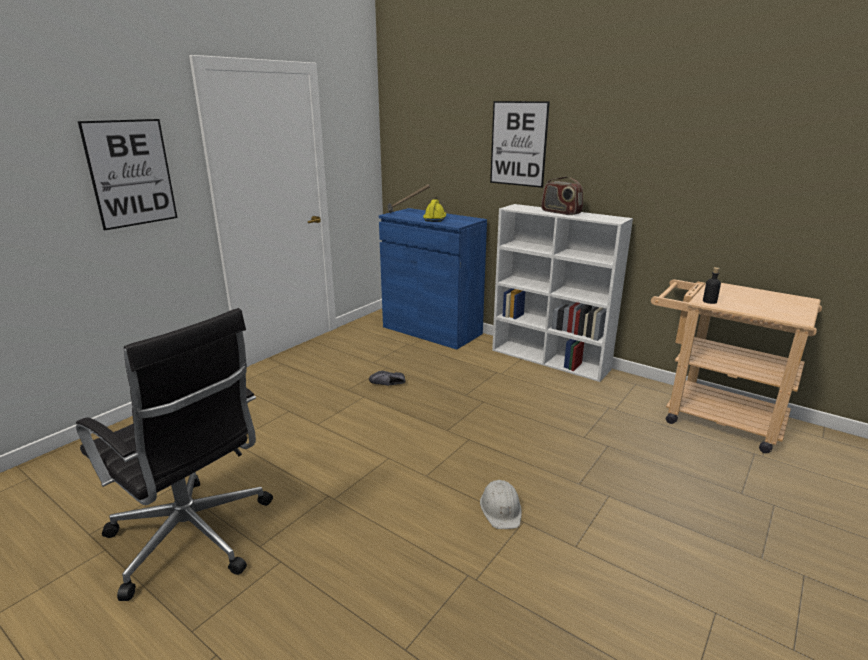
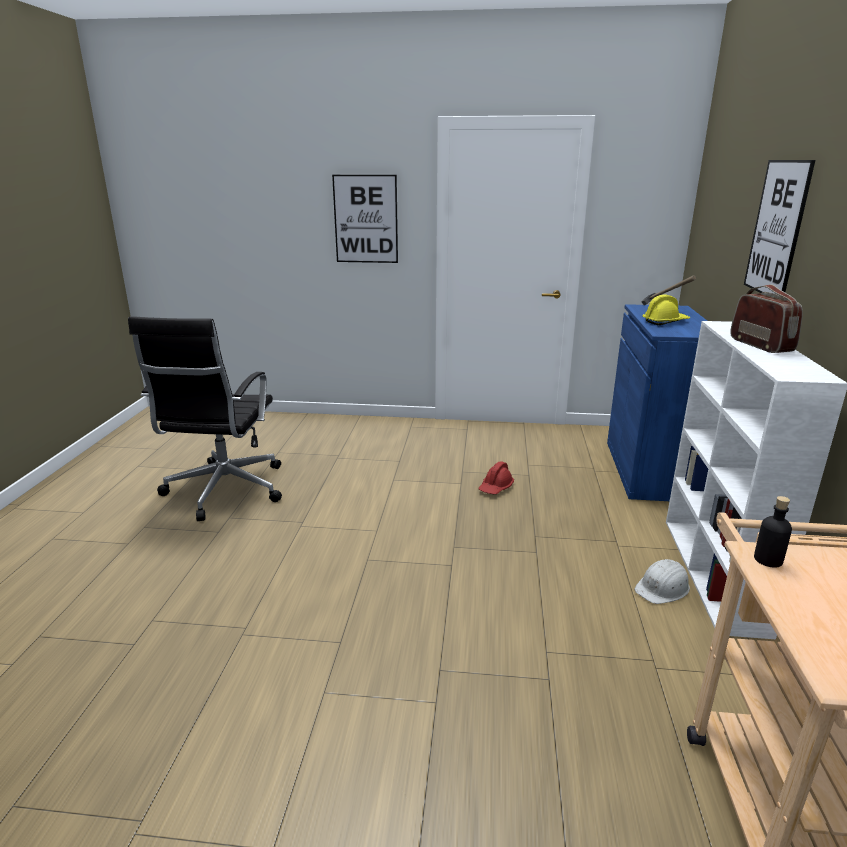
camera: 60 degrees right, 0 degrees up
(388, 385) = (496, 488): black shoe -> red hard hat
(501, 509) = (350, 621): white hard hat -> white hard hat (663, 588)
(560, 212) = (761, 345): radio -> radio turned 150 degrees clockwise

